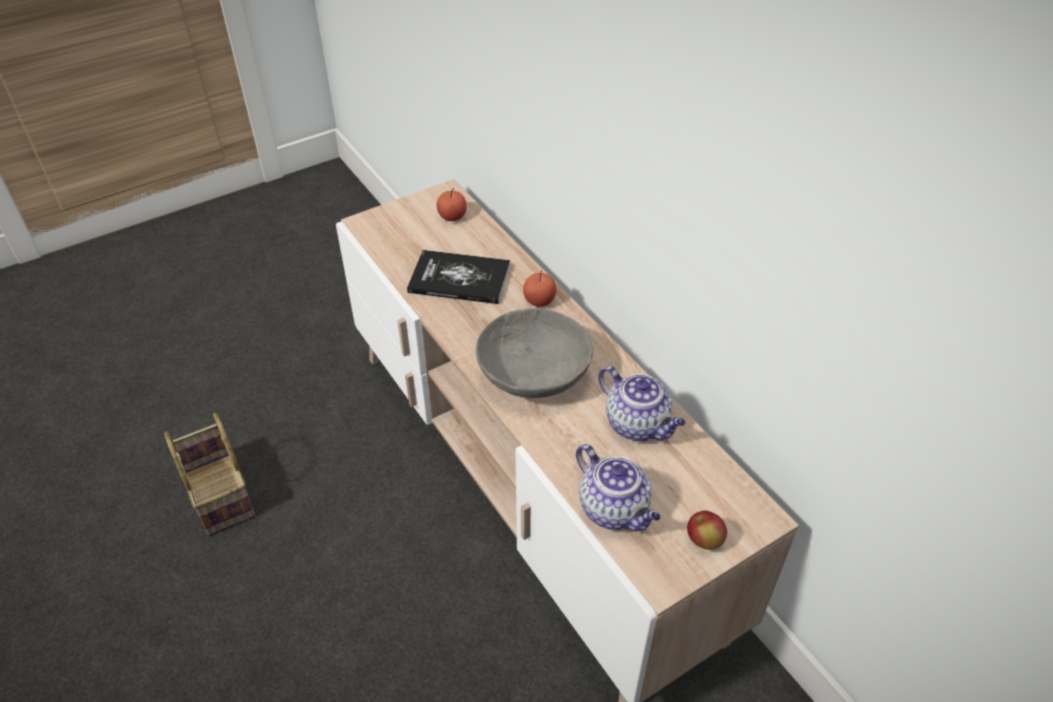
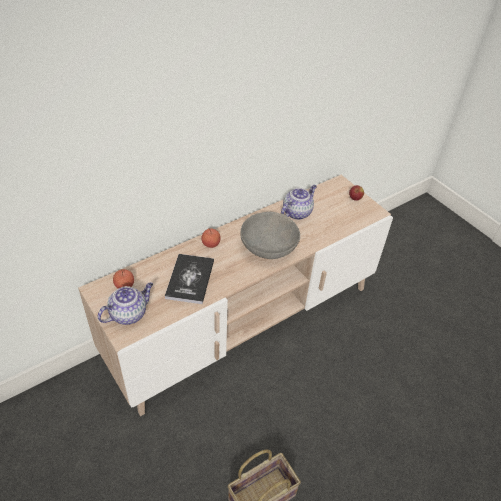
camera: 95 degrees left, 0 degrees up
(615, 509) = (346, 222): teapot -> teapot (129, 313)

